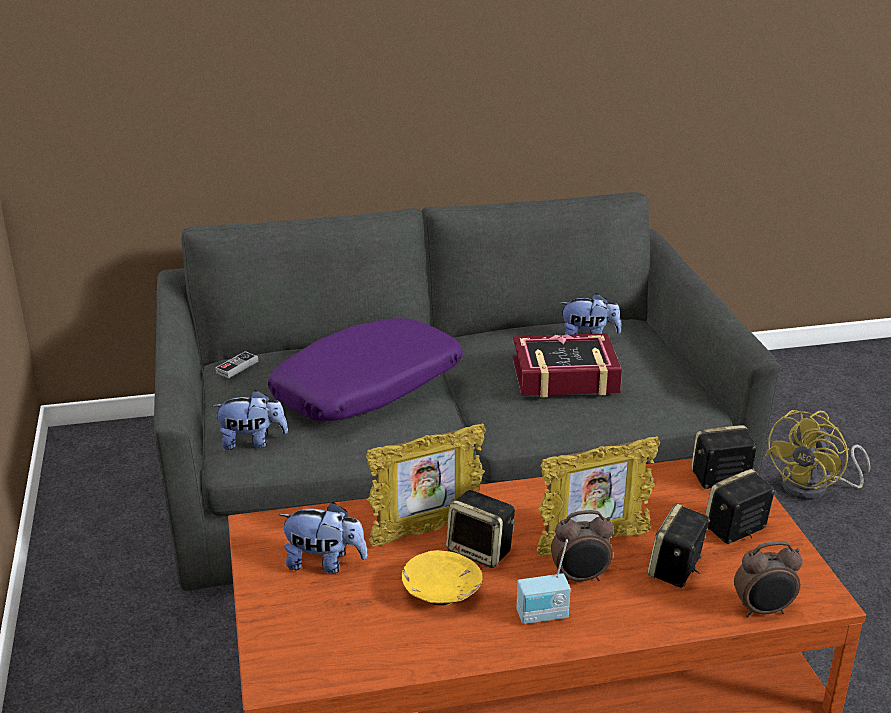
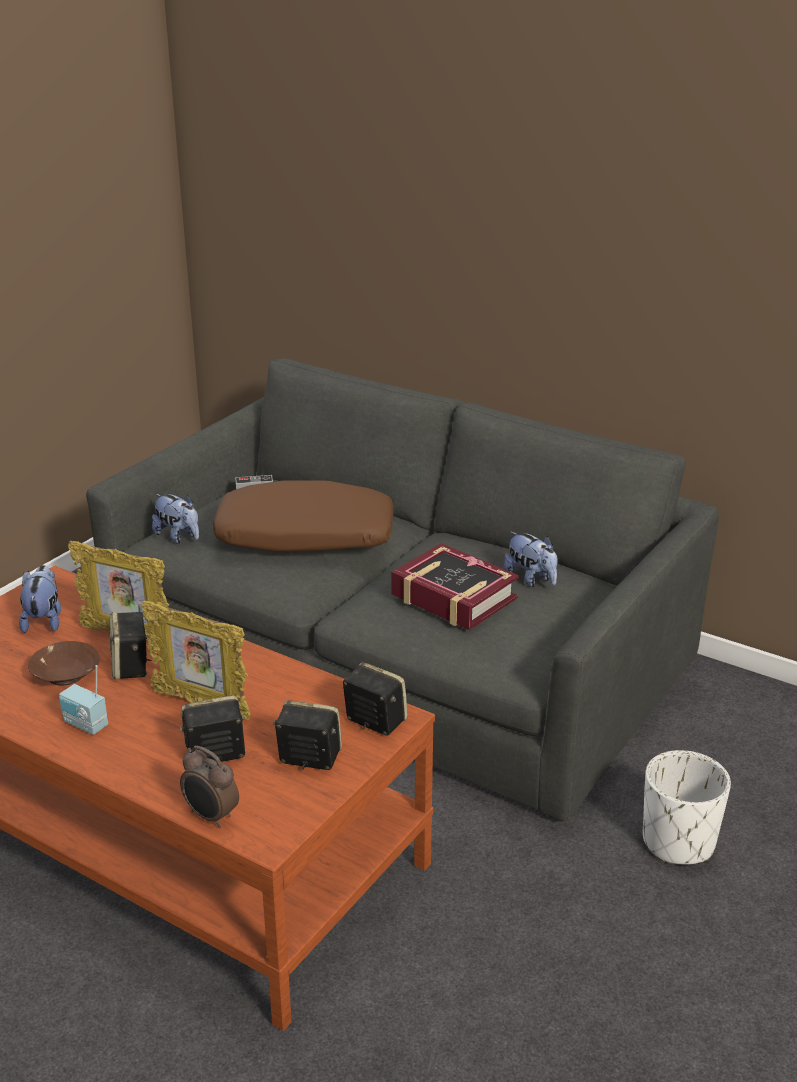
camera: 45 degrees right, 0 degrees up
(324, 563) = (44, 620): plush toy -> plush toy turned 150 degrees counterclockwise
(368, 388) = (305, 537): purple pillow -> brown pillow
(441, 591) = (65, 675): yellow bowl -> brown bowl
(580, 578) = (150, 719): alarm clock -> none
(814, 488) = (678, 842): yellow fan -> white planter

